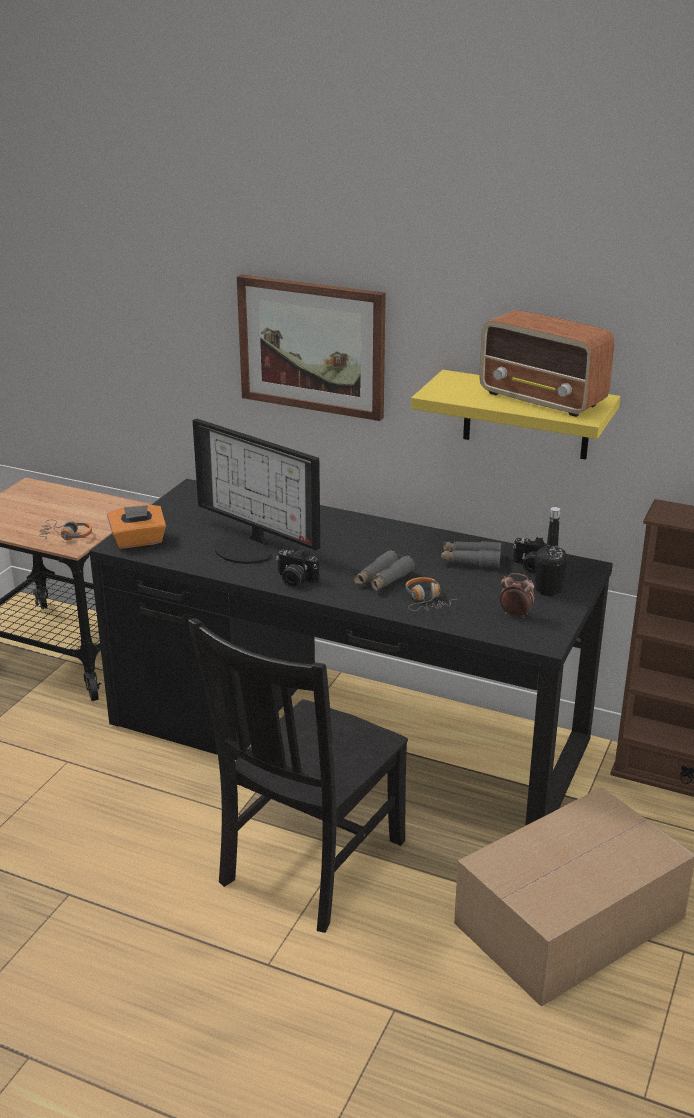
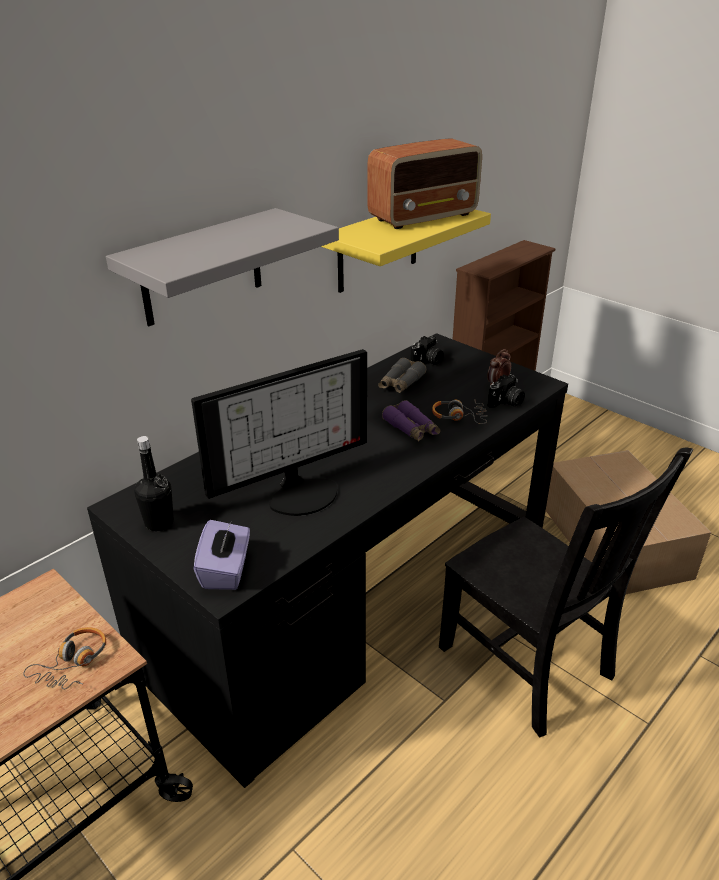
camera: 70 degrees left, 5 degrees up
(138, 541) = (226, 570): orange tissue box -> purple tissue box
(295, 580) = (387, 475): camera -> camera (506, 402)
(312, 346) = (202, 268): picture -> grey shelf
(383, 579) = (411, 429): grey binoculars -> purple binoculars
(548, 590) = (466, 364): black bottle -> black bottle (159, 522)

